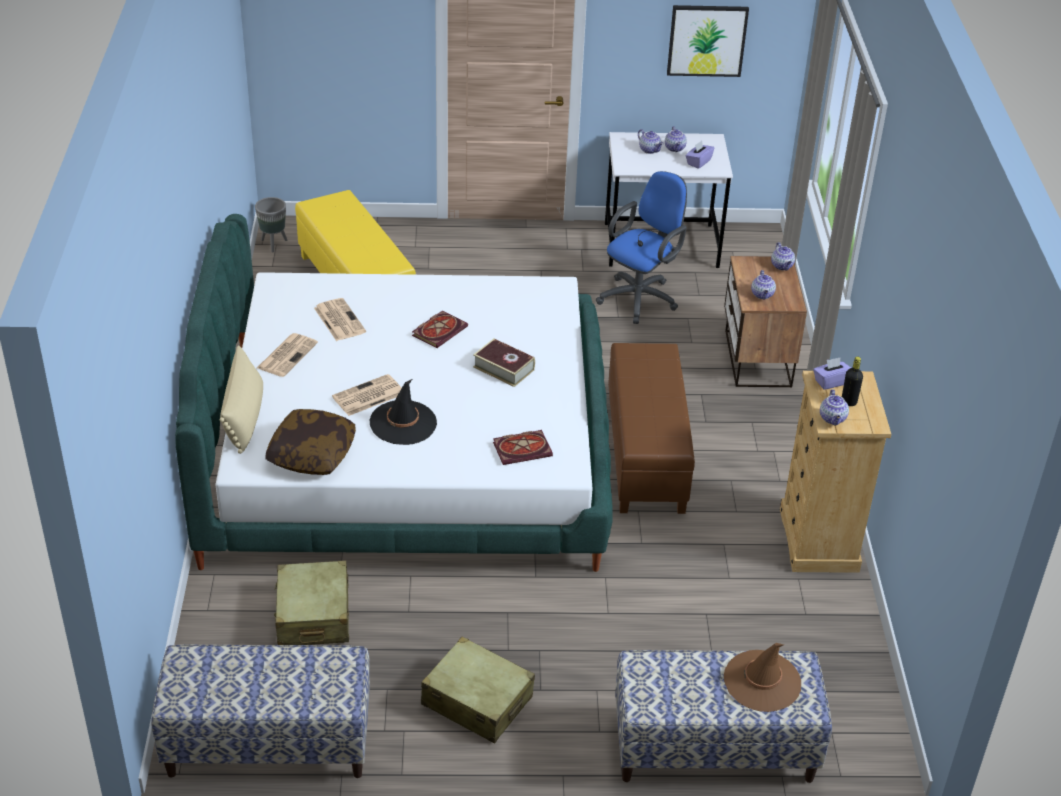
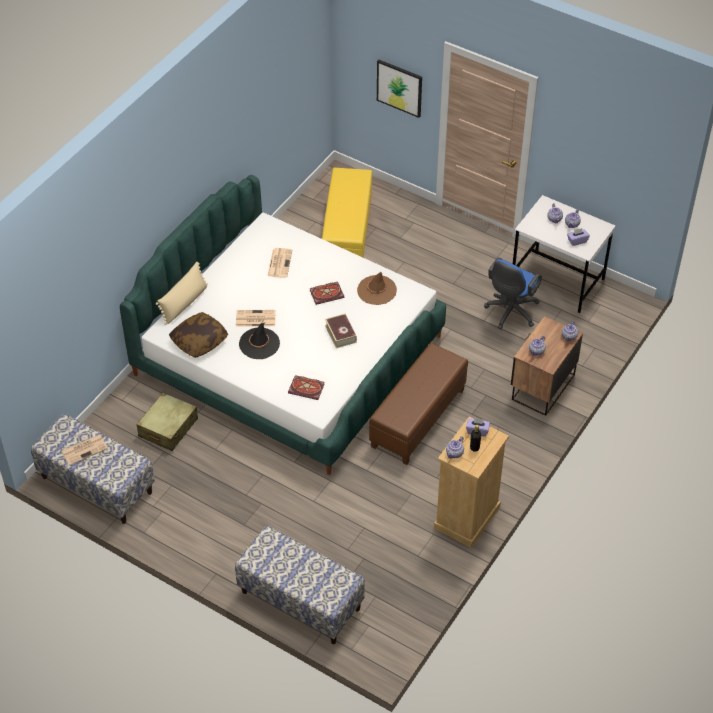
camera: 35 degrees right, 10 degrees up
(273, 244) = (325, 183): grey planter -> none
(287, 355) = (235, 274): newspaper -> newspaper (85, 449)
(477, 701) = (208, 514): beige suitcase -> none
(641, 297) = (510, 313): blue office chair -> blue office chair turned 135 degrees clockwise
(707, 40) = (609, 163): picture -> picture (399, 87)
(762, 681) = (320, 578): brown hat -> brown hat (376, 290)

